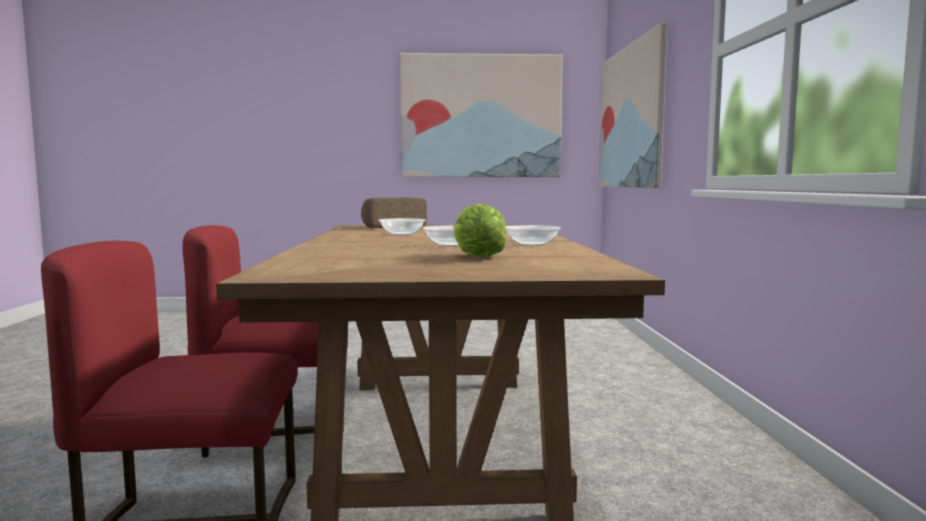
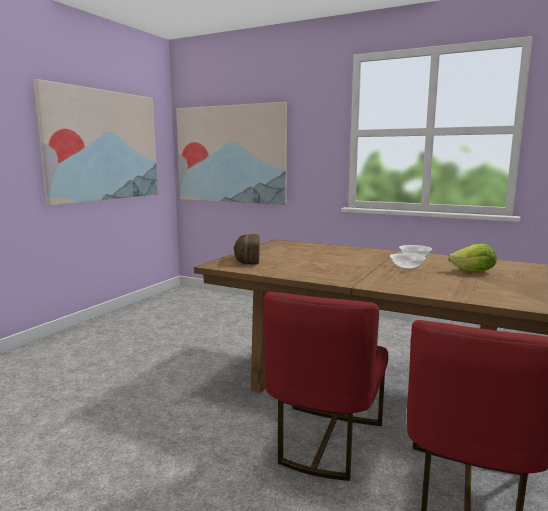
camera: 60 degrees left, 5 degrees up
(402, 234) = (318, 265): bowl -> none

